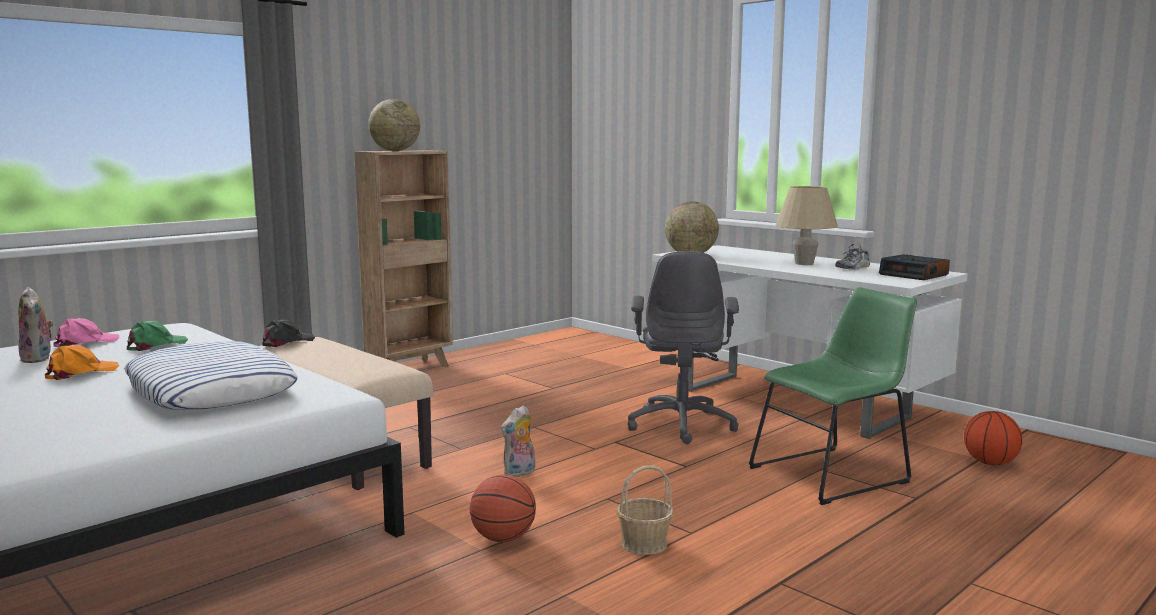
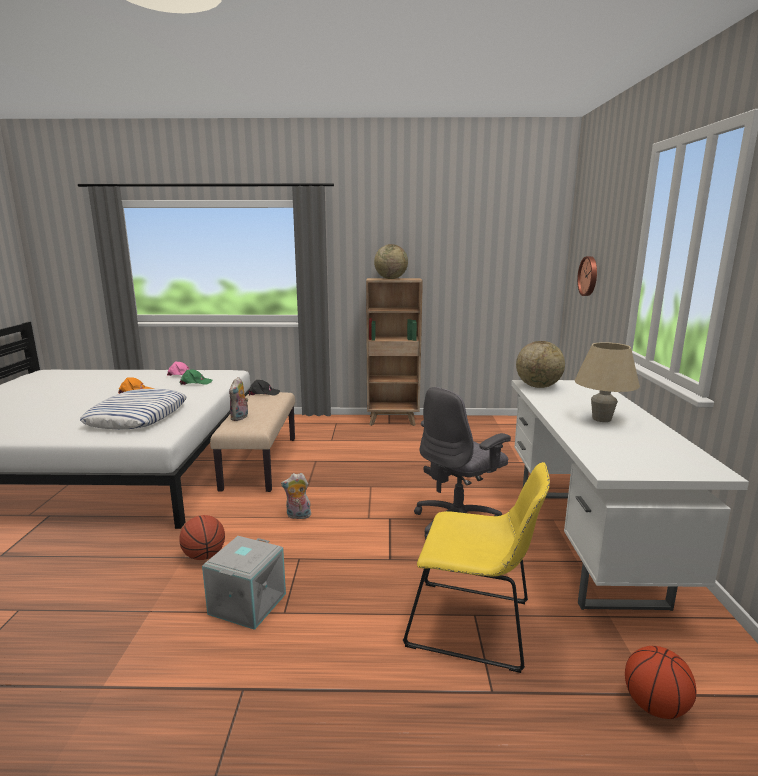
camera: 45 degrees right, 5 degrees up
(39, 359) = (149, 379): plush toy -> plush toy (240, 418)
(631, 139) = (589, 276): none -> wall clock
(643, 544) = (246, 603): basket -> grey storage box
(833, 474) = (475, 625): green chair -> yellow chair
(853, 268) = (631, 437): shoe -> none
(914, 275) = (667, 464): alarm clock -> none

